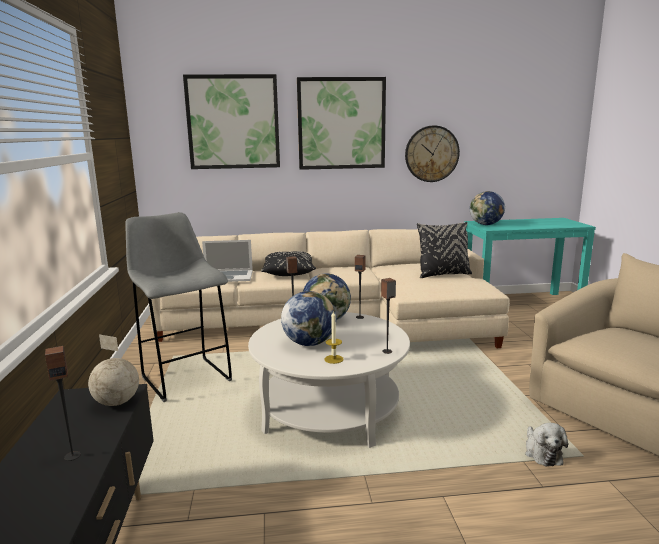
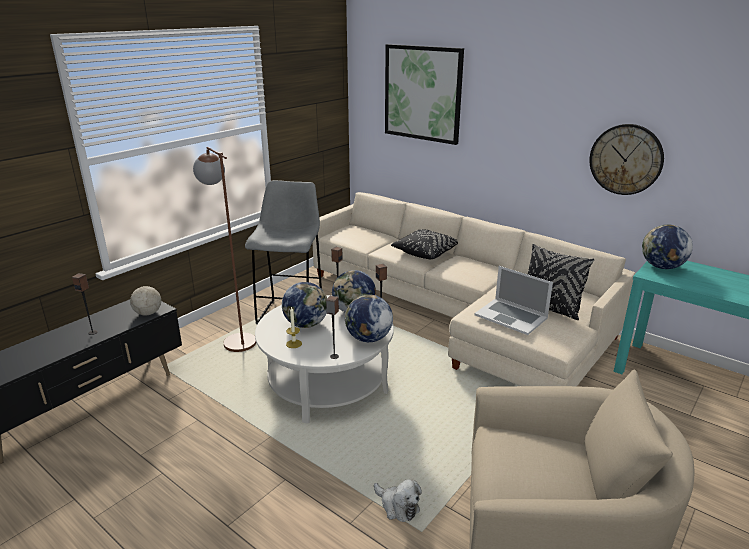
camera: 45 degrees right, 10 degrees up
(161, 424) = (235, 338): none -> brown floor lamp
(227, 276) = (376, 240): laptop -> laptop (511, 316)
(341, 123) = (522, 108): picture -> none
(382, 331) = (368, 338): none -> globe
(542, 452) = (398, 506): plush toy -> plush toy turned 90 degrees counterclockwise

